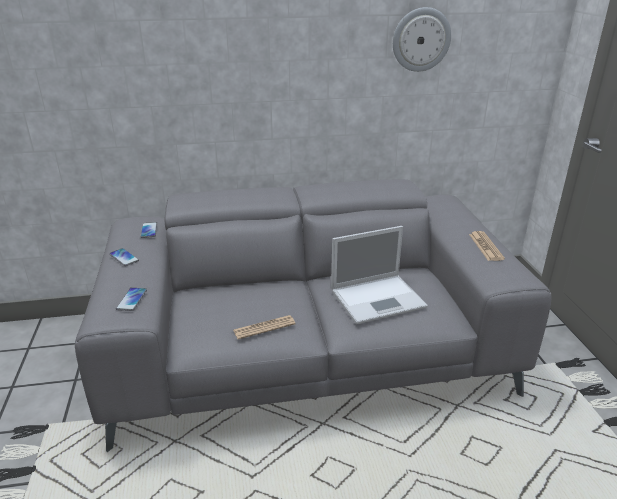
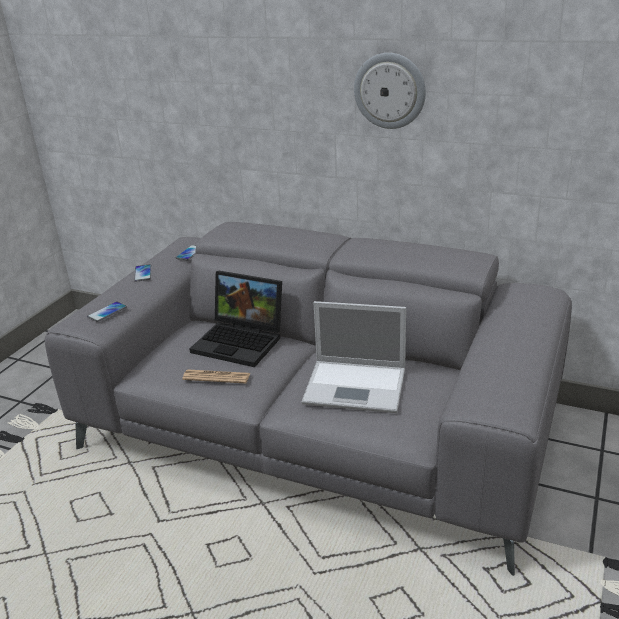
camera: 35 degrees right, 0 degrees up
(252, 293) = (242, 341): none -> laptop
(421, 39) = (519, 74): wall clock -> wall clock (390, 91)
(485, 247) = (508, 362): newspaper -> none

